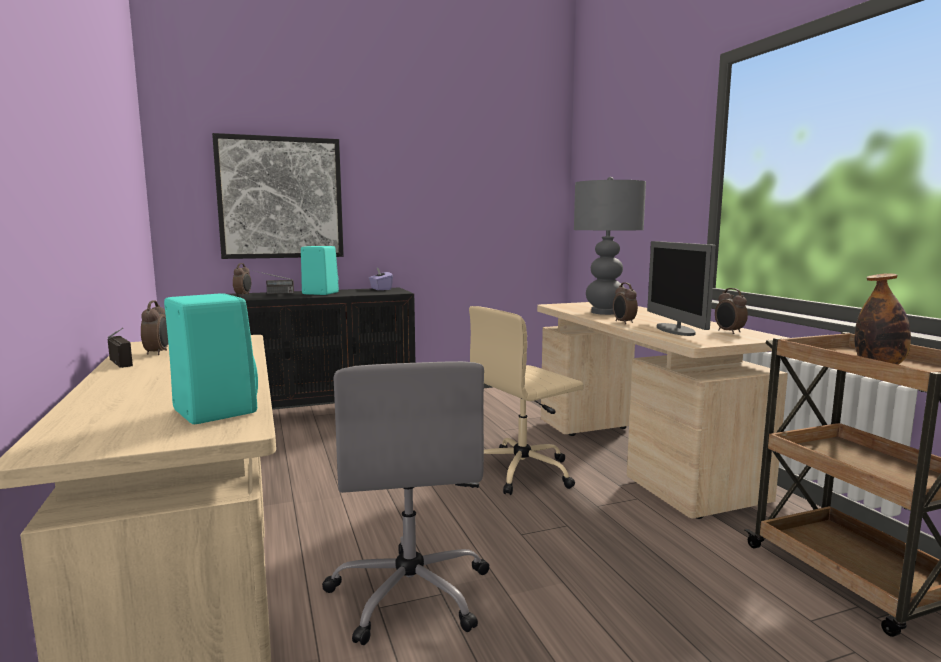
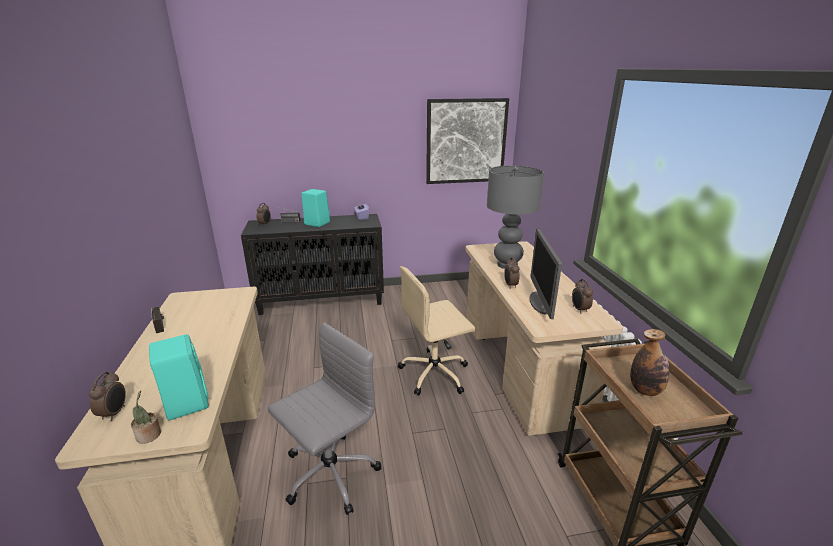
camera: 10 degrees right, 15 degrees up
(158, 353) = (184, 312): alarm clock -> alarm clock (114, 413)
(166, 438) = (149, 436): none -> potted plant
(281, 198) = (288, 152): picture -> picture (466, 141)
(410, 592) = (329, 474): grey office chair -> grey office chair turned 135 degrees counterclockwise

